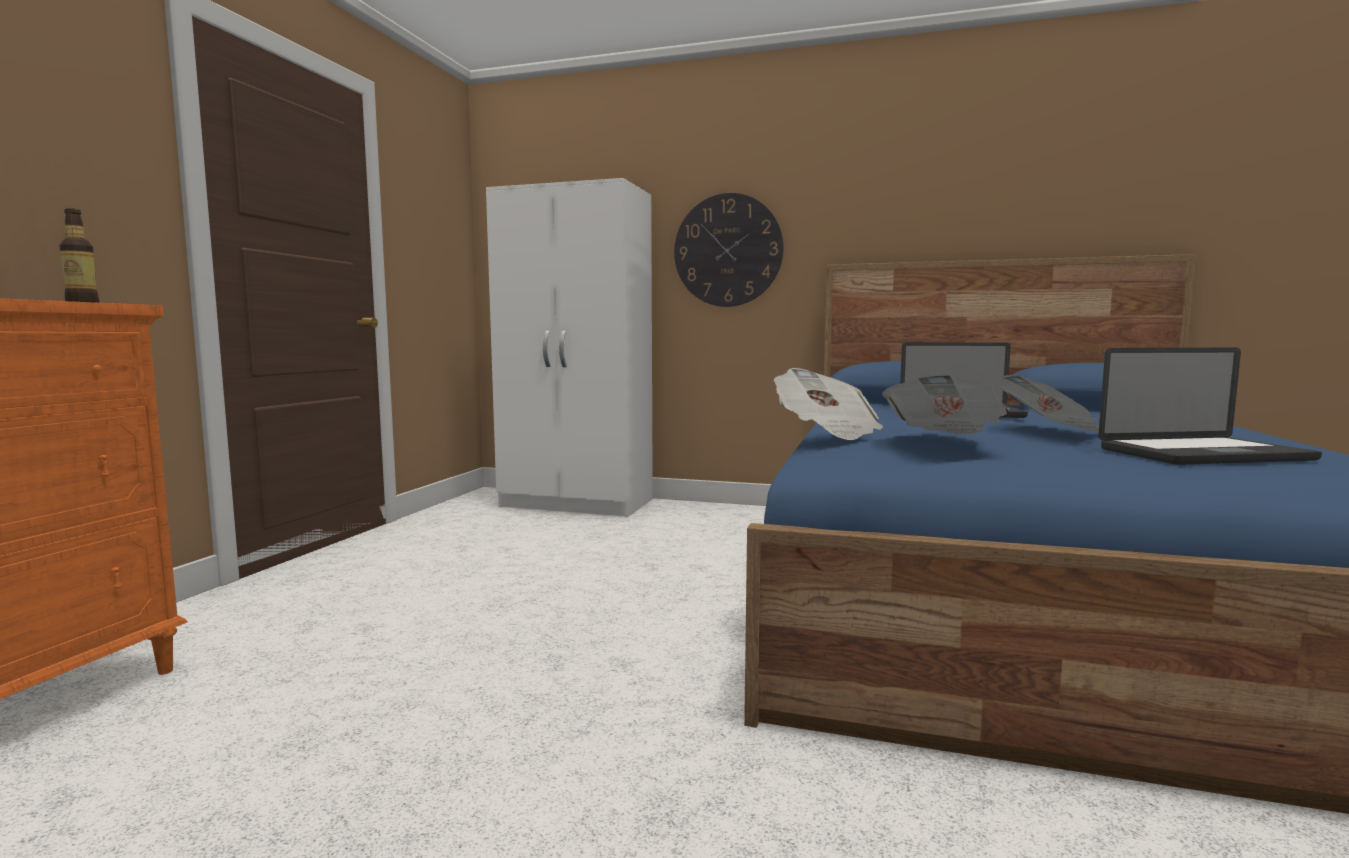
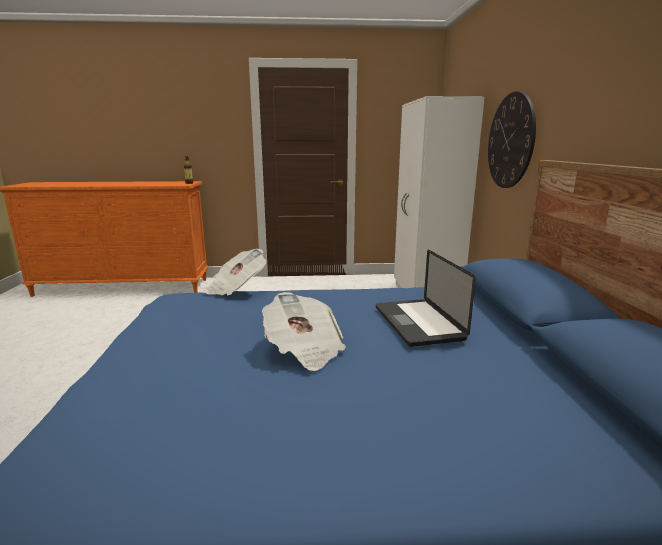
camera: 70 degrees right, 10 degrees up
(944, 440) = (199, 310): newspaper -> none
(1203, 454) = (204, 401): laptop -> none

